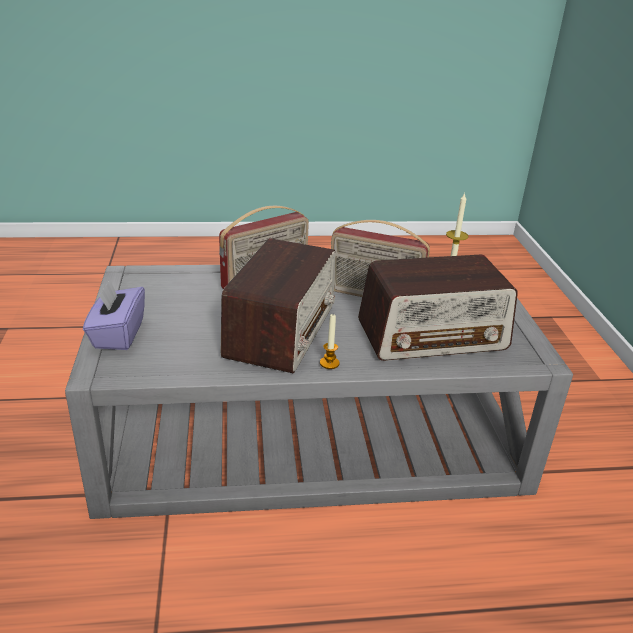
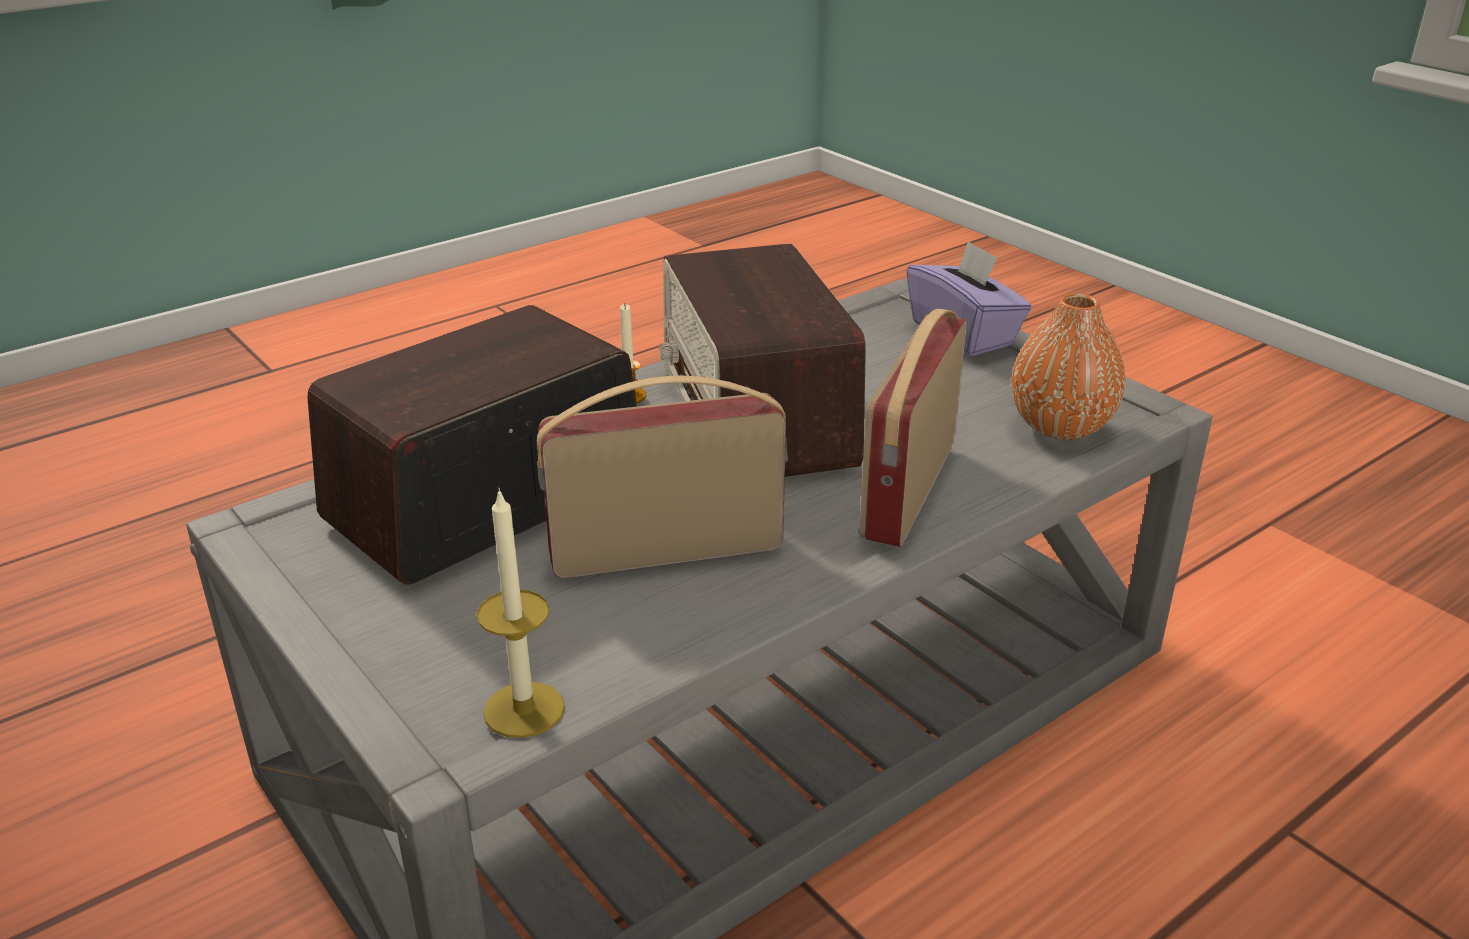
camera: 150 degrees right, 0 degrees up
(169, 281) = (1060, 425): none -> orange vase

